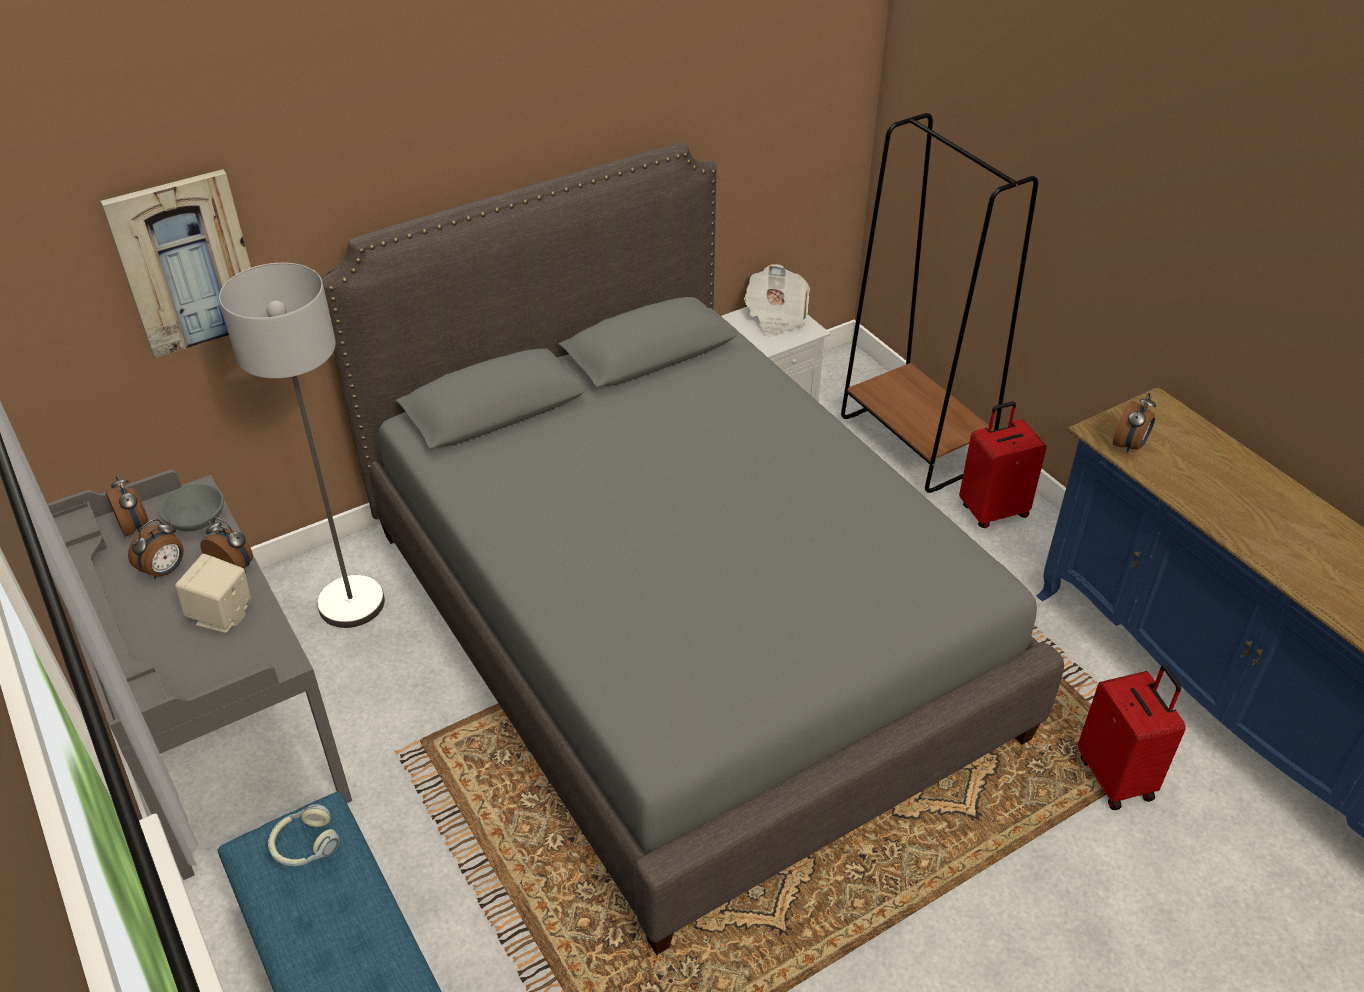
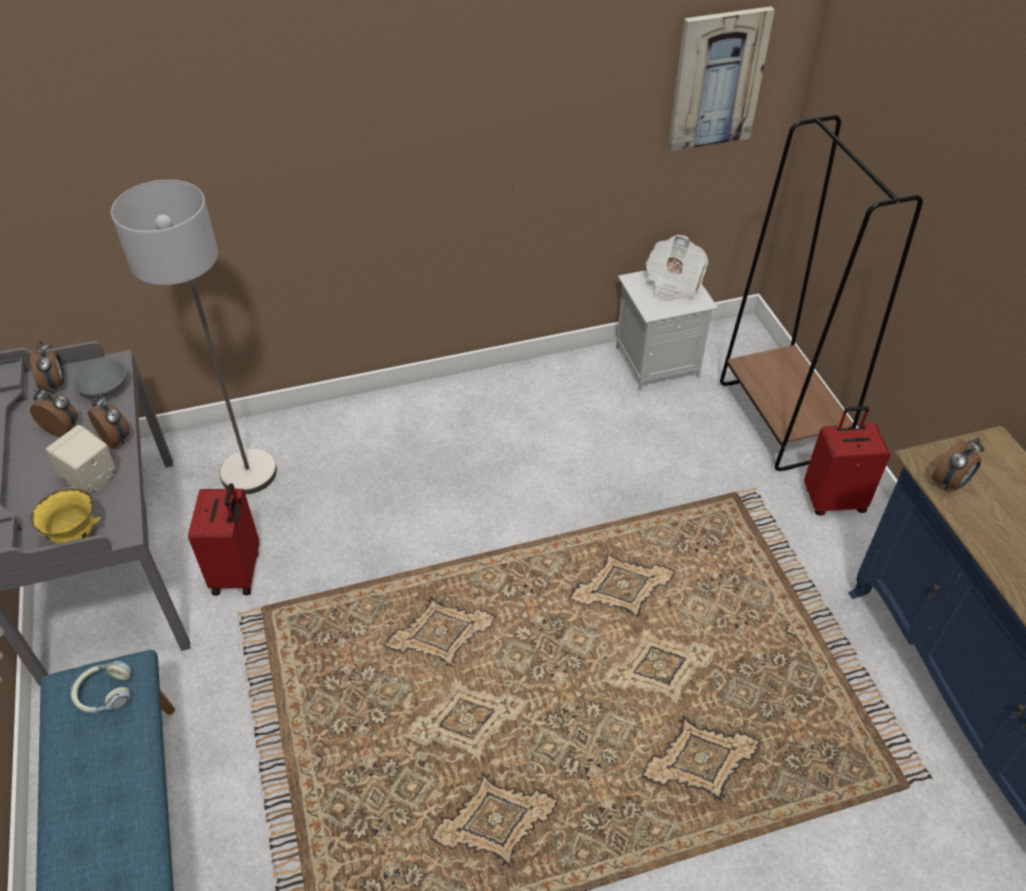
camera: 15 degrees right, 5 degrees up
(165, 570) = (63, 428): alarm clock -> alarm clock turned 120 degrees counterclockwise
(186, 263) = (117, 167): picture -> picture (717, 79)
(230, 676) = (76, 536): none -> yellow bowl
(682, 628) = (513, 554): grey bed -> none
(1116, 777) = (868, 791): red suitcase -> red suitcase (238, 572)

